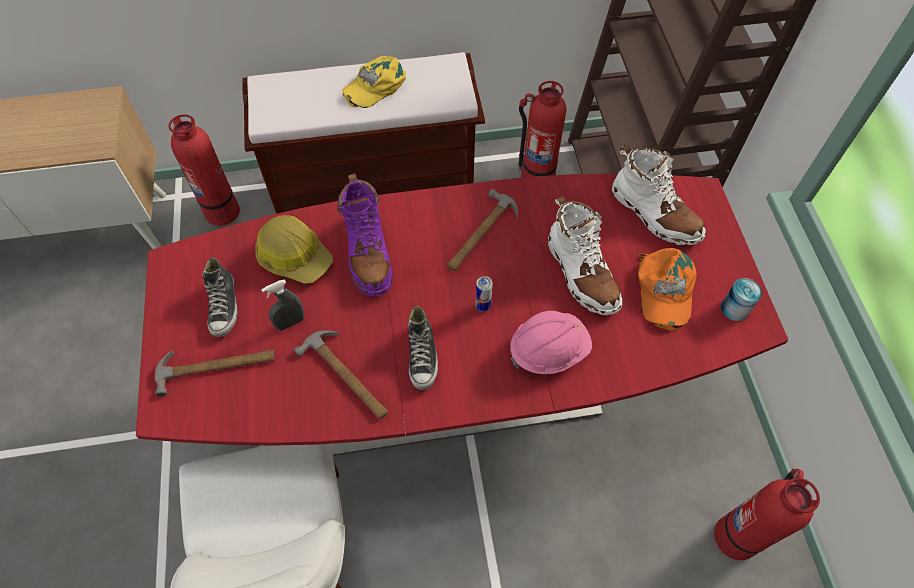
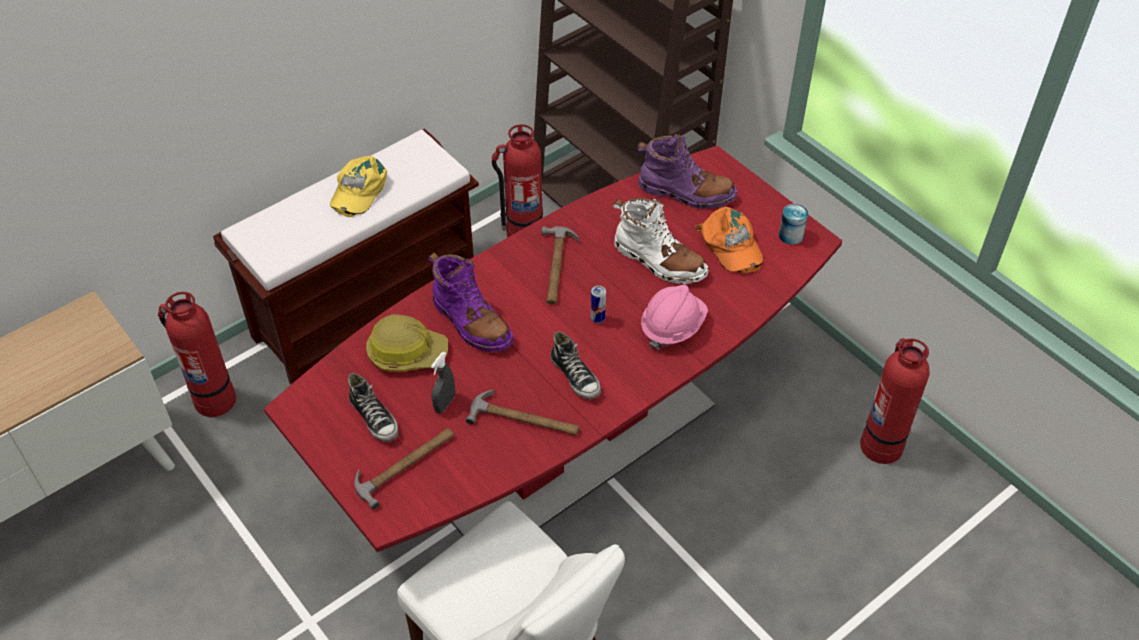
camera: 30 degrees left, 10 degrees down
(654, 214) = (686, 192): white boot -> purple boot

